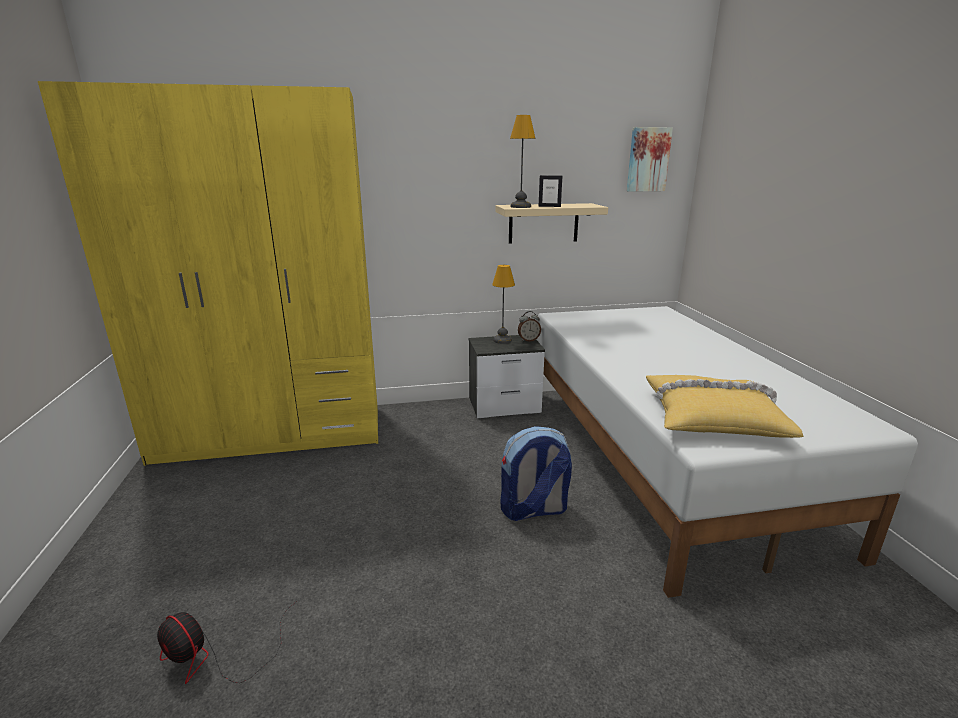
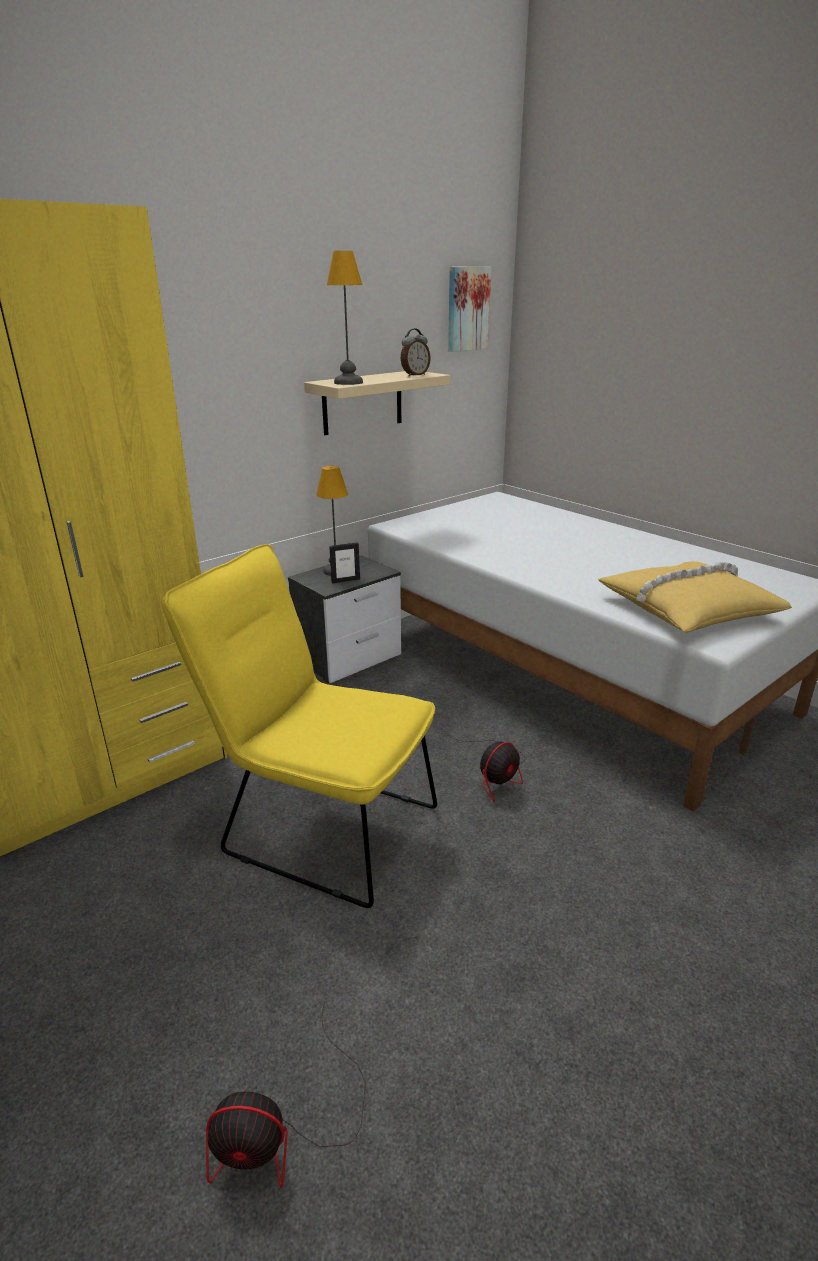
camera: 30 degrees left, 5 degrees up
(390, 500) = (319, 825): none -> yellow chair
(528, 340) = (368, 564): alarm clock -> alarm clock (414, 375)
(533, 510) = (496, 773): backpack -> fan
(549, 206) = (382, 379): picture frame -> picture frame (345, 580)

